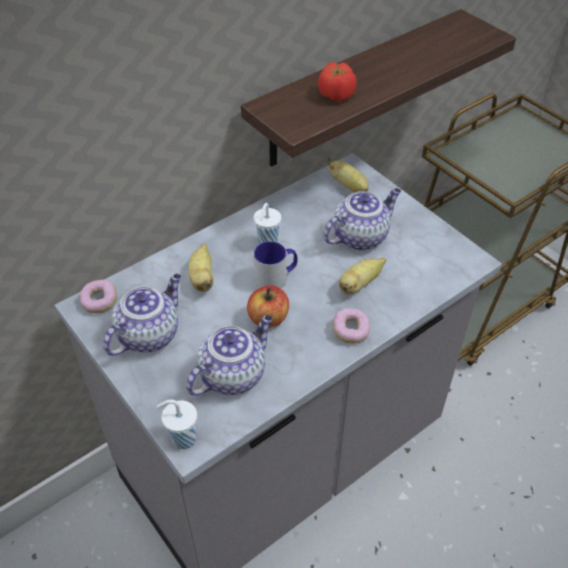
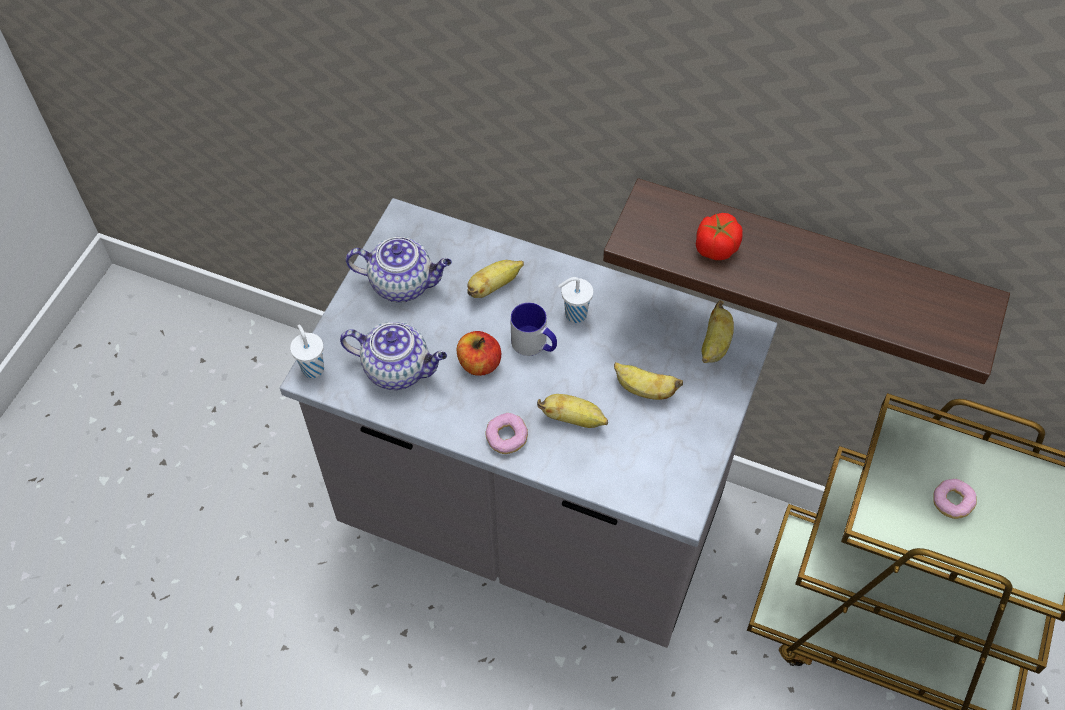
camera: 60 degrees right, 10 degrees up
(100, 302) = (415, 227): donut -> donut (951, 502)
(360, 236) = (644, 390): teapot -> banana

